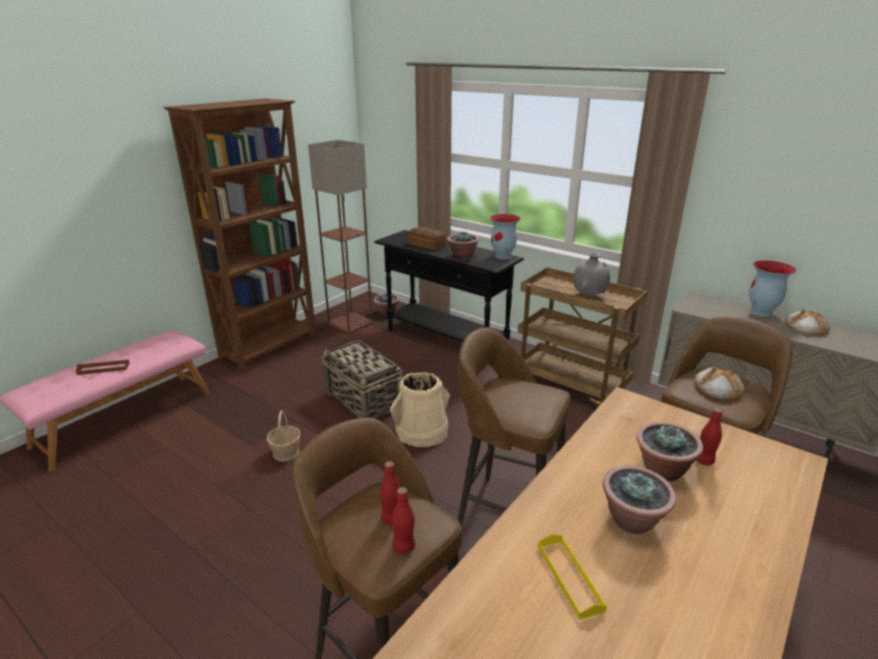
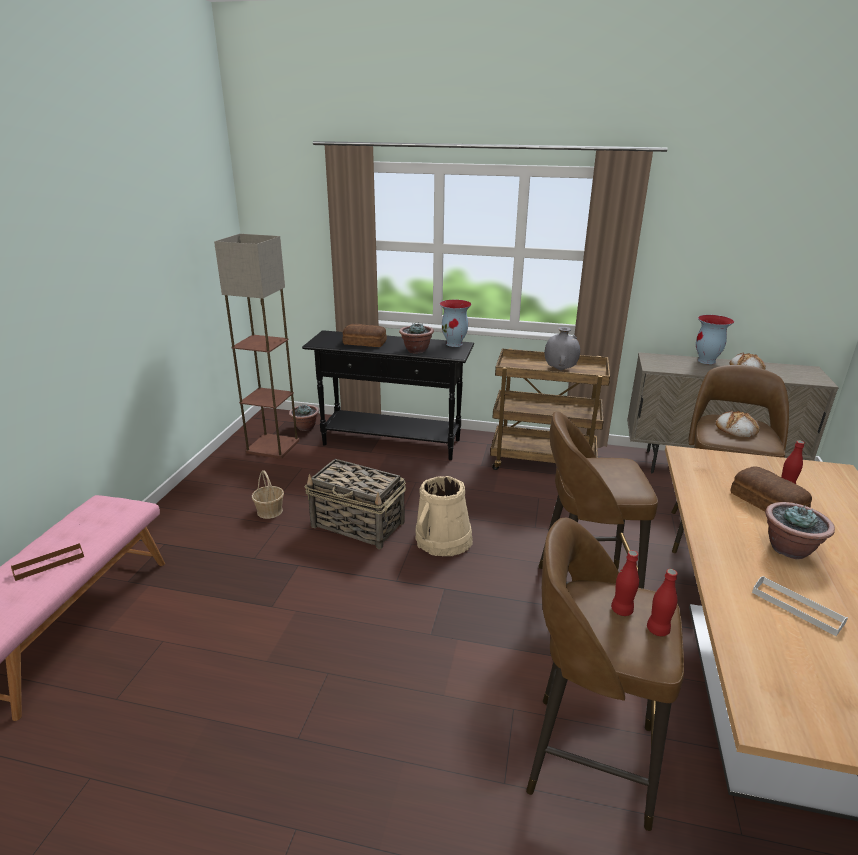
camera: 25 degrees left, 0 degrees up
(271, 348) = (199, 494): brown bookcase -> none
(286, 452) = (318, 602): basket -> basket (270, 511)
(569, 577) = (797, 607): yellow tray -> white tray
(662, 470) = (767, 504): potted plant -> bread

